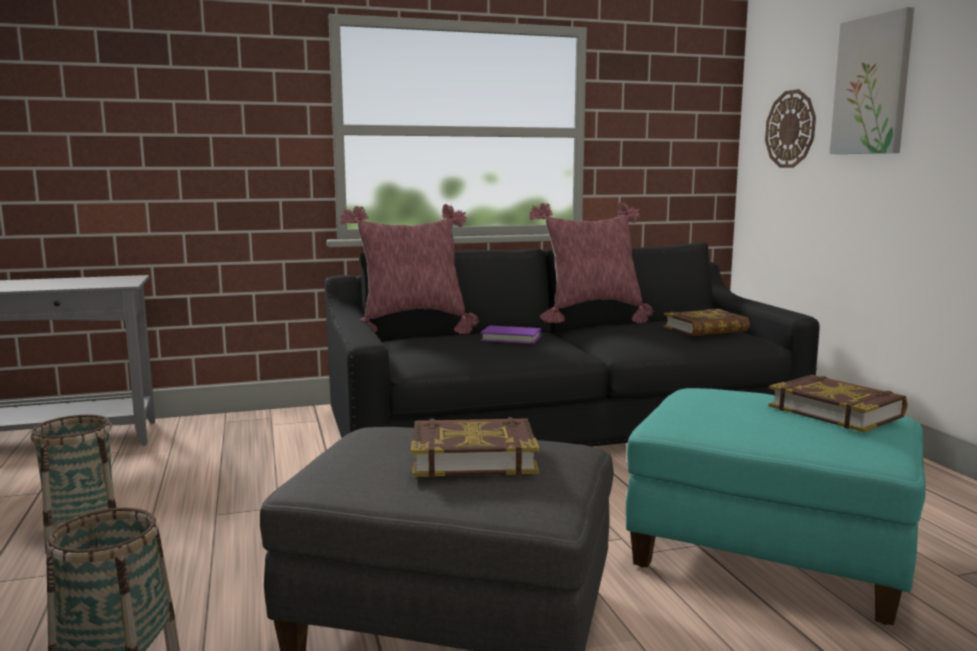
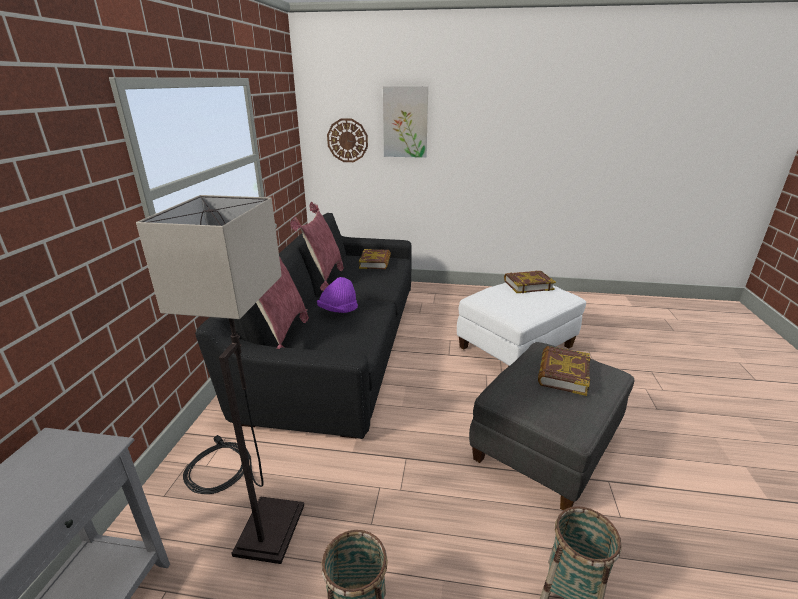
camera: 65 degrees left, 15 degrees up
(239, 447) = (241, 493): none -> floor lamp
(511, 338) = (338, 311): purple book -> purple hat
(771, 556) = (516, 347): turquoise ottoman -> white ottoman

